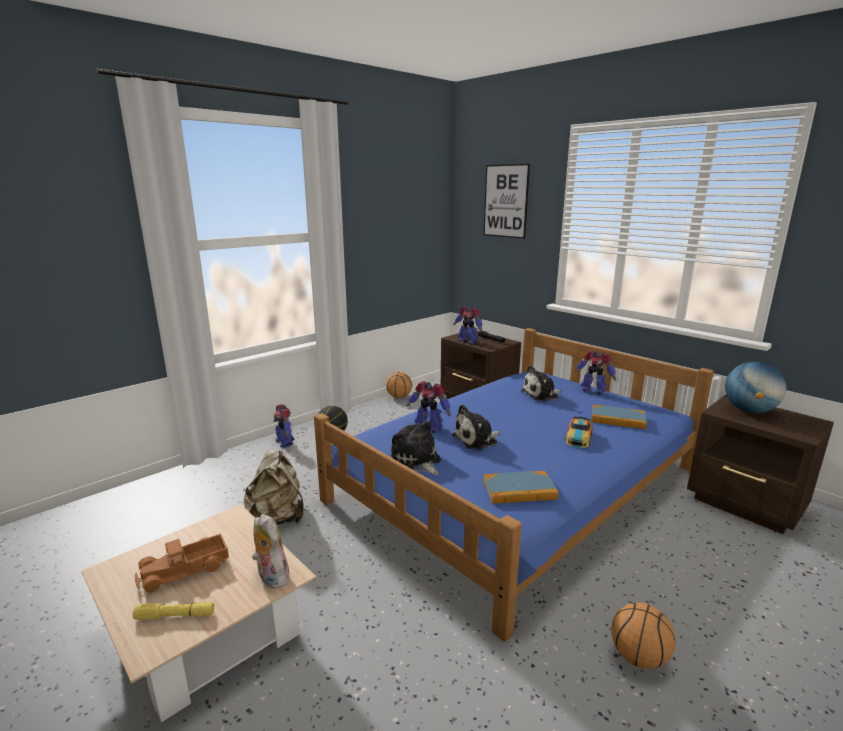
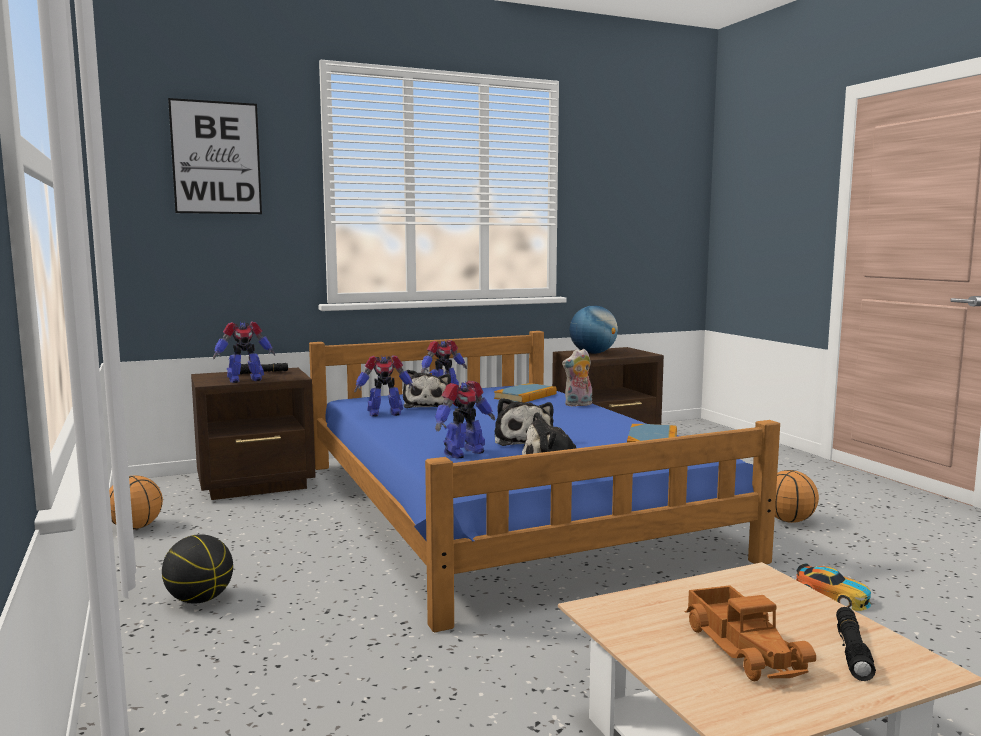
camera: 70 degrees left, 10 degrees down
(175, 616) = (852, 651): yellow flashlight -> black flashlight
(271, 577) = (765, 586): plush toy -> plush toy (578, 405)
(277, 518) = (457, 676): beige backpack -> none
(284, 442) = (156, 652): toy robot -> toy robot (384, 413)
(578, 438) = (554, 411): toy car -> toy car (832, 597)

